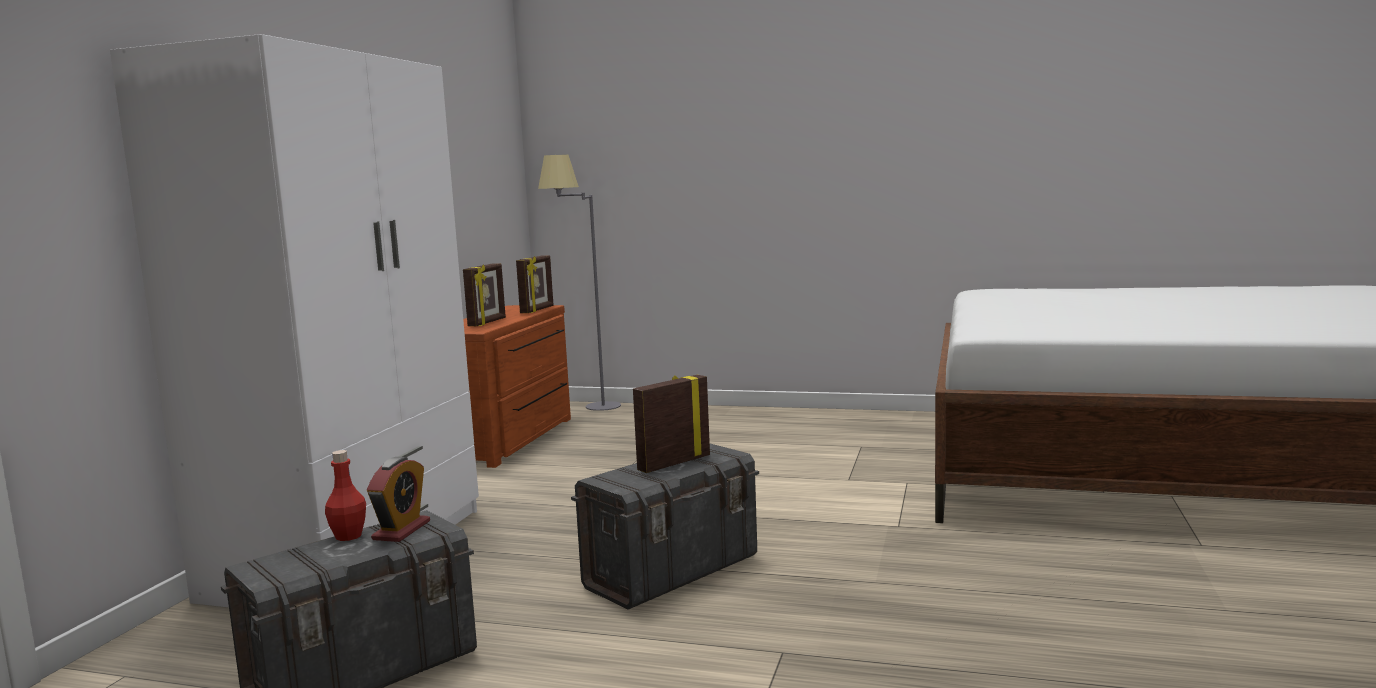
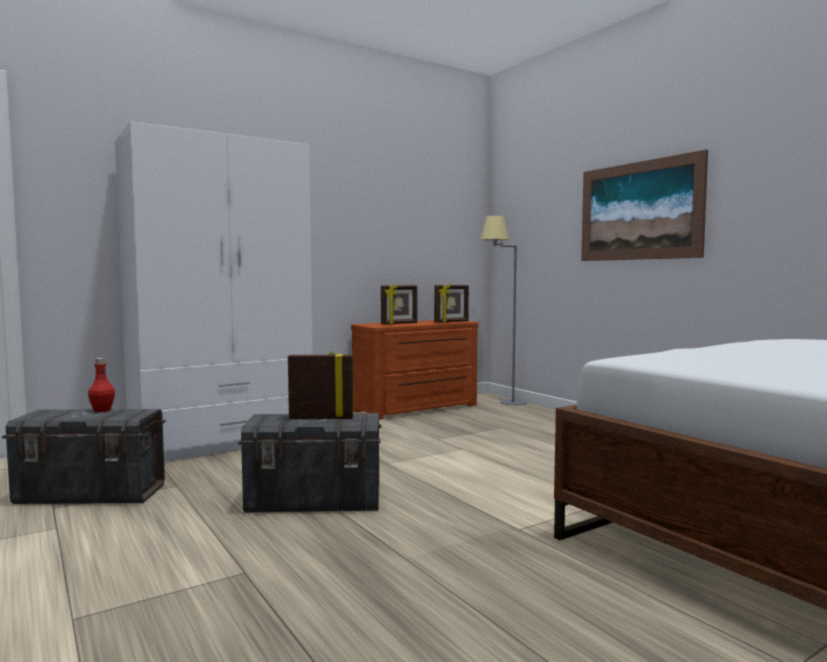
camera: 40 degrees right, 5 degrees down
(401, 530) = (122, 413): alarm clock -> none
(773, 155) = (639, 211): none -> picture

